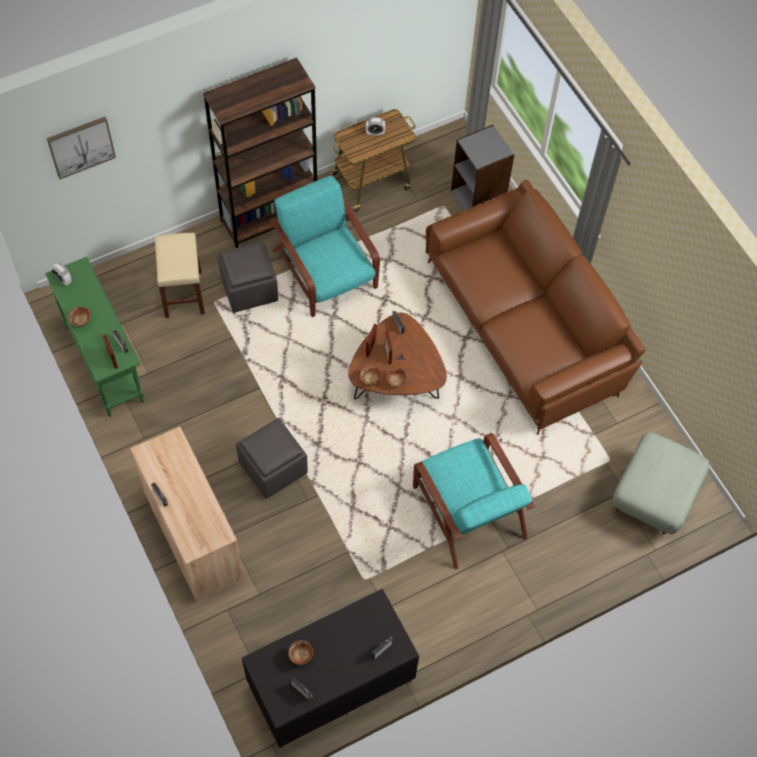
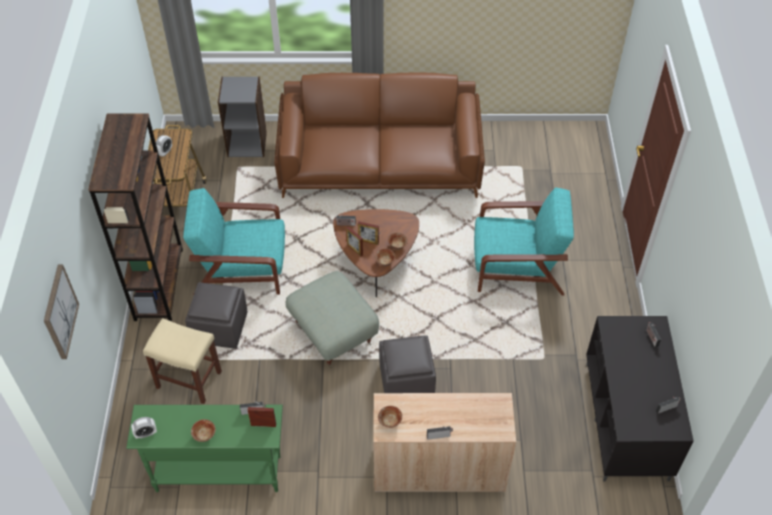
camera: 60 degrees left, 10 degrees down
(301, 656) = (634, 396): bowl -> bowl (390, 422)
(654, 497) = (564, 156): grey ottoman -> grey ottoman (334, 332)

